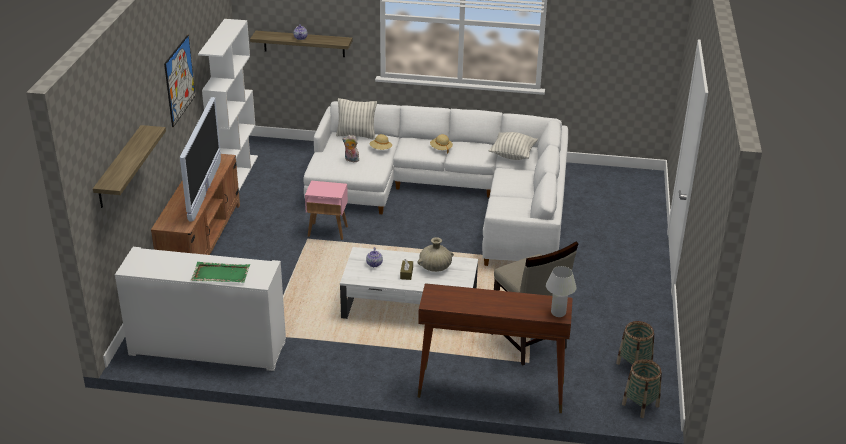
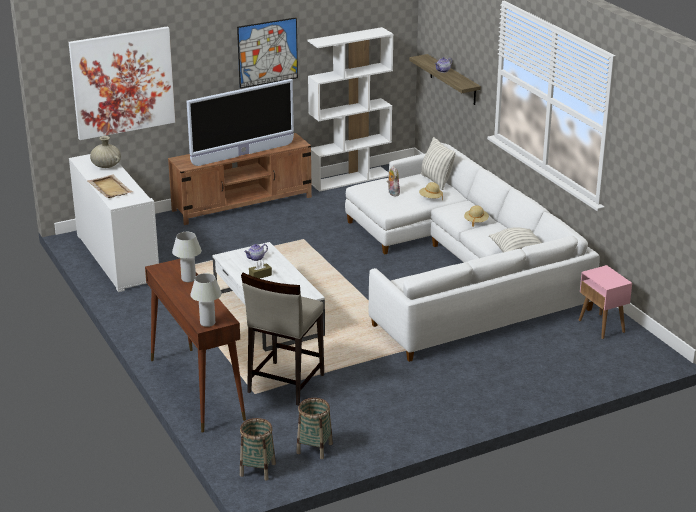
camera: 55 degrees right, 5 degrees down
(119, 167) = (122, 82): shelf -> picture
(220, 274) = (110, 188): green tray -> beige tray
(328, 231) = (325, 243): pink side table -> pink side table (602, 326)
(435, 267) = (285, 283): beige vase -> beige vase (106, 166)
(469, 294) = (188, 279): none -> white table lamp

